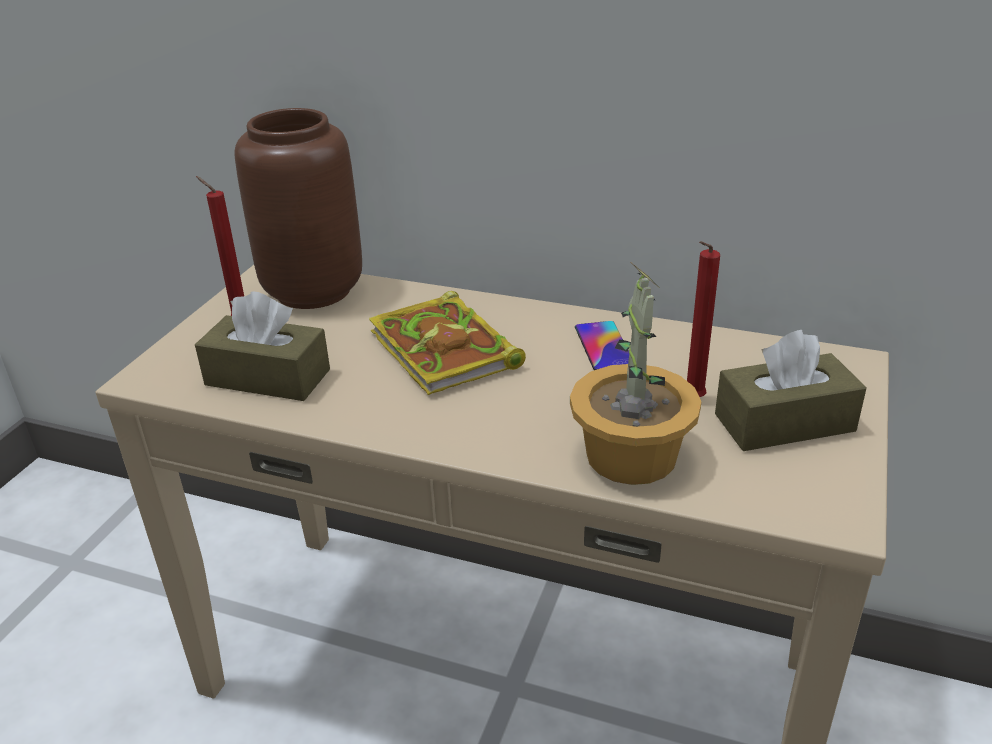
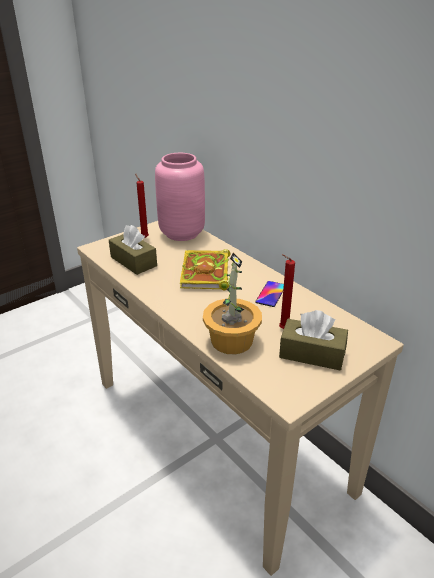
camera: 30 degrees right, 0 degrees up
(313, 292) = (181, 234): brown vase -> pink vase

